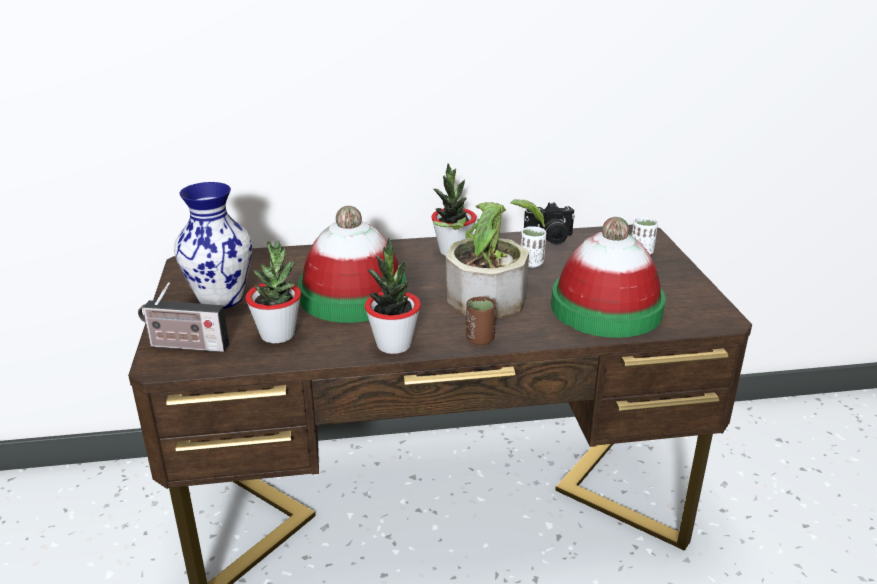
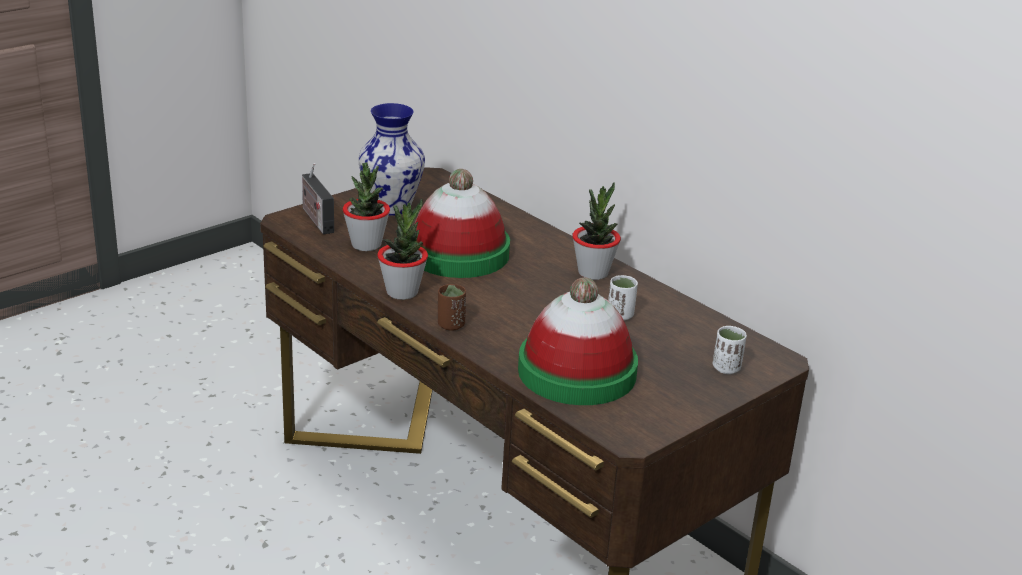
camera: 55 degrees right, 0 degrees up
(487, 293) = (534, 309): potted plant -> none
(549, 238) = (688, 312): camera -> none

